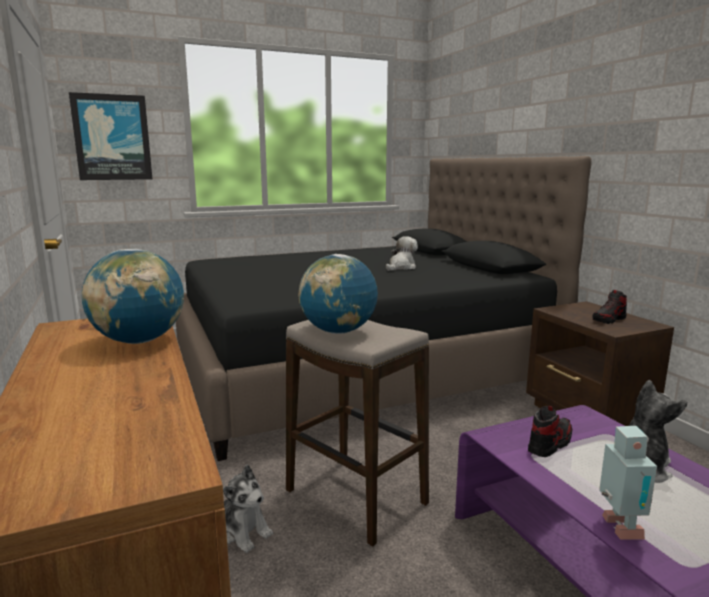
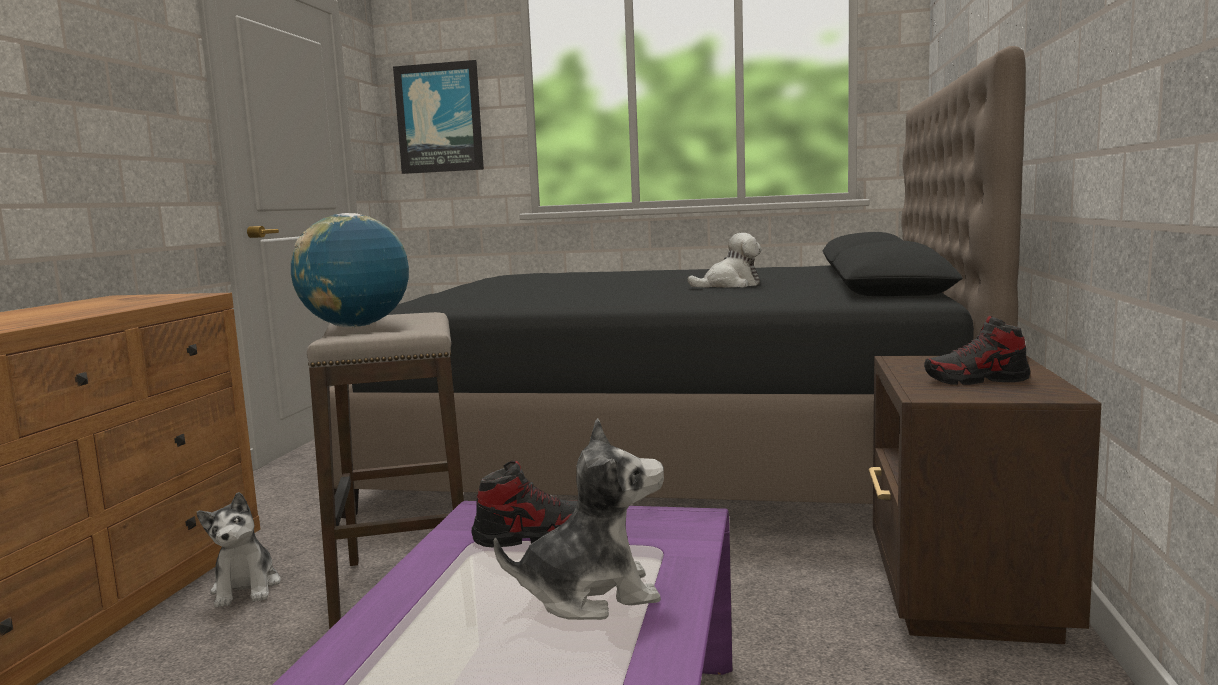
camera: 35 degrees right, 5 degrees down
(139, 341) = (113, 307): globe -> none
(619, 529) = (359, 642): toy robot -> none

